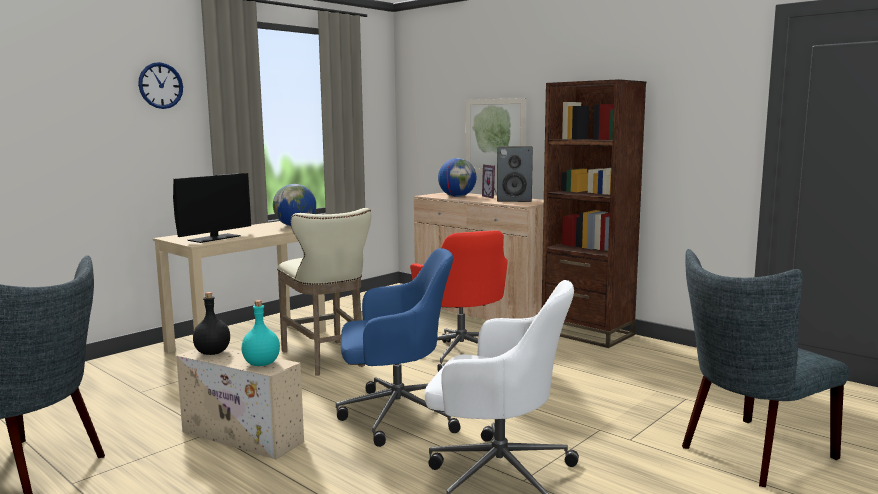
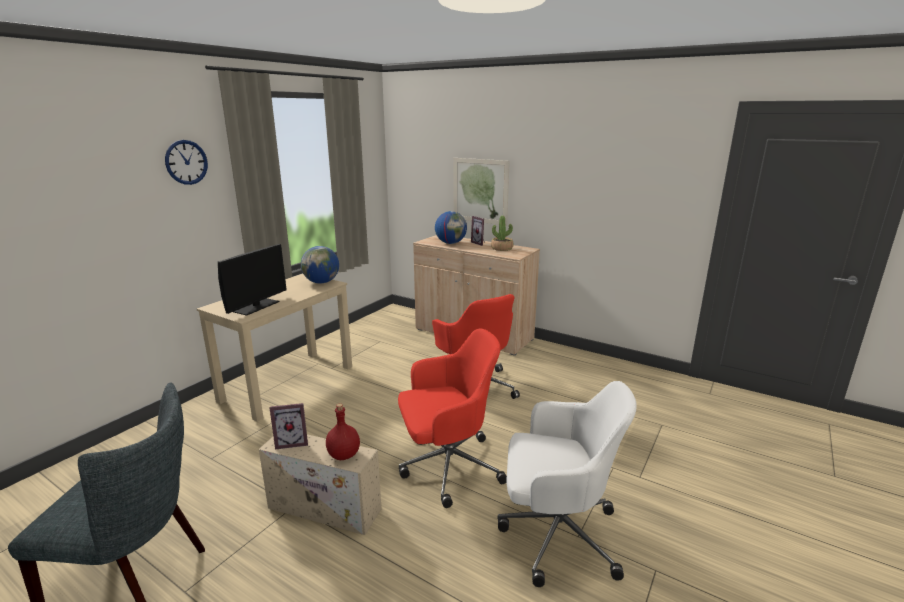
camera: 10 degrees left, 10 degrees up
(213, 352) = (292, 442): black bottle -> picture frame
(262, 363) = (344, 454): turquoise bottle -> red bottle
(326, 359) = (364, 402): beige stool -> none
(396, 415) = (447, 466): blue office chair -> red office chair
(514, 200) = (502, 248): speaker -> potted plant
(587, 333) = (561, 355): brown bookcase -> none
(750, 454) = (731, 484): grey chair -> none

